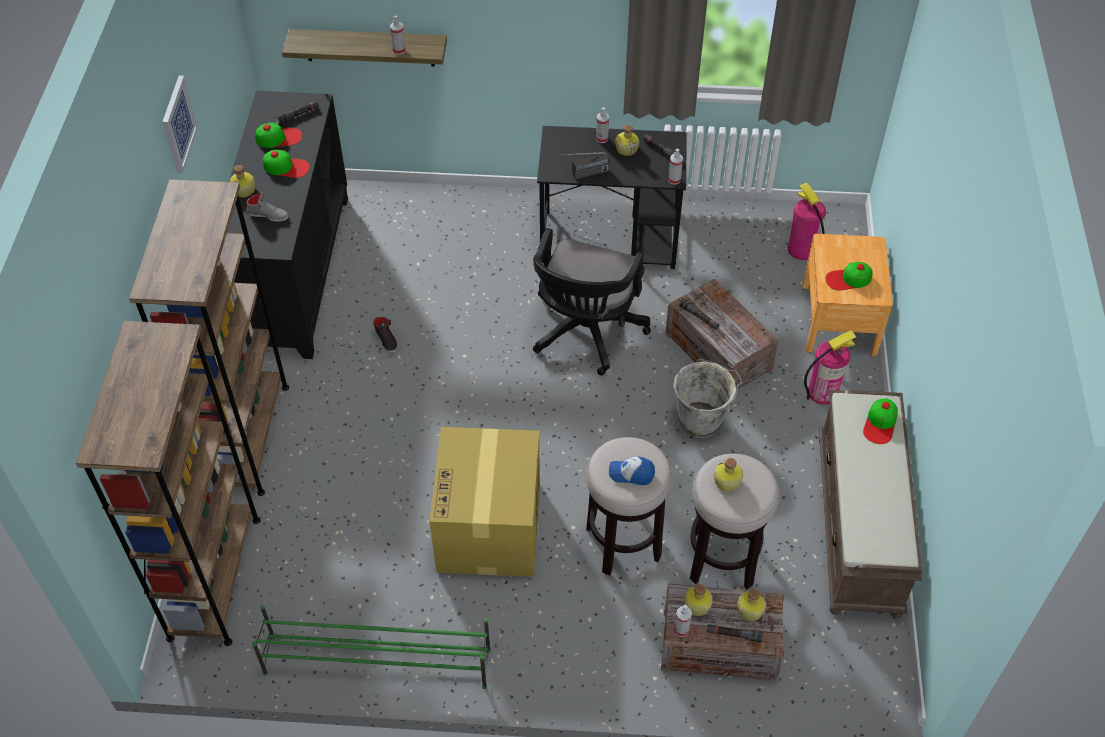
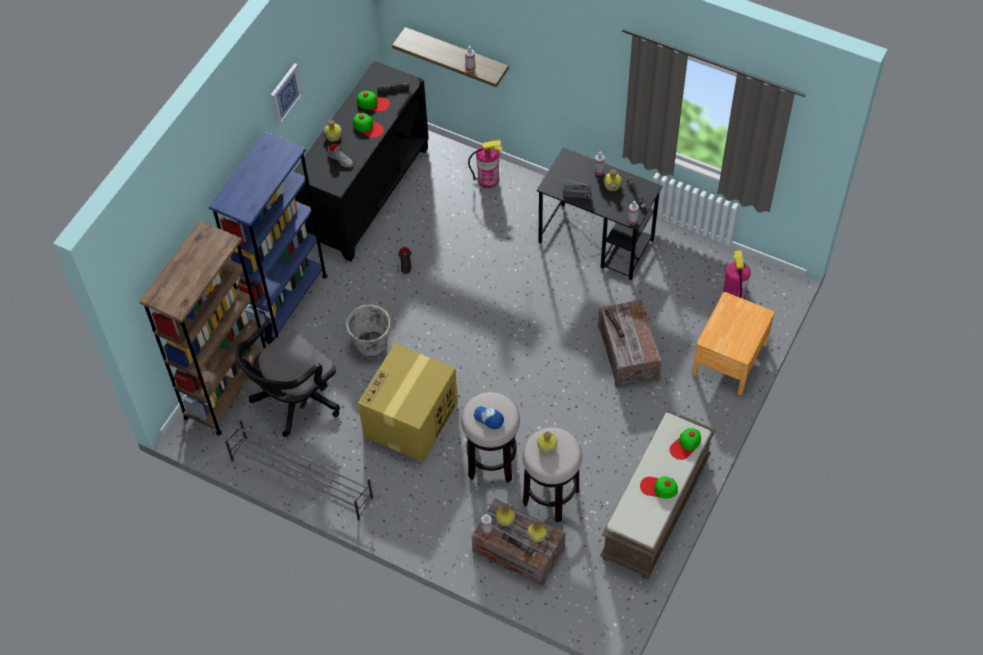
camera: 25 degrees right, 5 degrees up
(247, 437) = (286, 302): brown bookcase -> blue bookcase
(376, 661) = (301, 478): green shoe rack -> grey shoe rack
(585, 333) = (542, 307): black office chair -> black office chair (293, 400)
(701, 420) = (589, 398): grey bucket -> grey bucket (373, 345)
(823, 392) = (686, 408): fire extinguisher -> fire extinguisher (488, 179)
(848, 279) = (728, 334): cap -> cap (658, 488)

